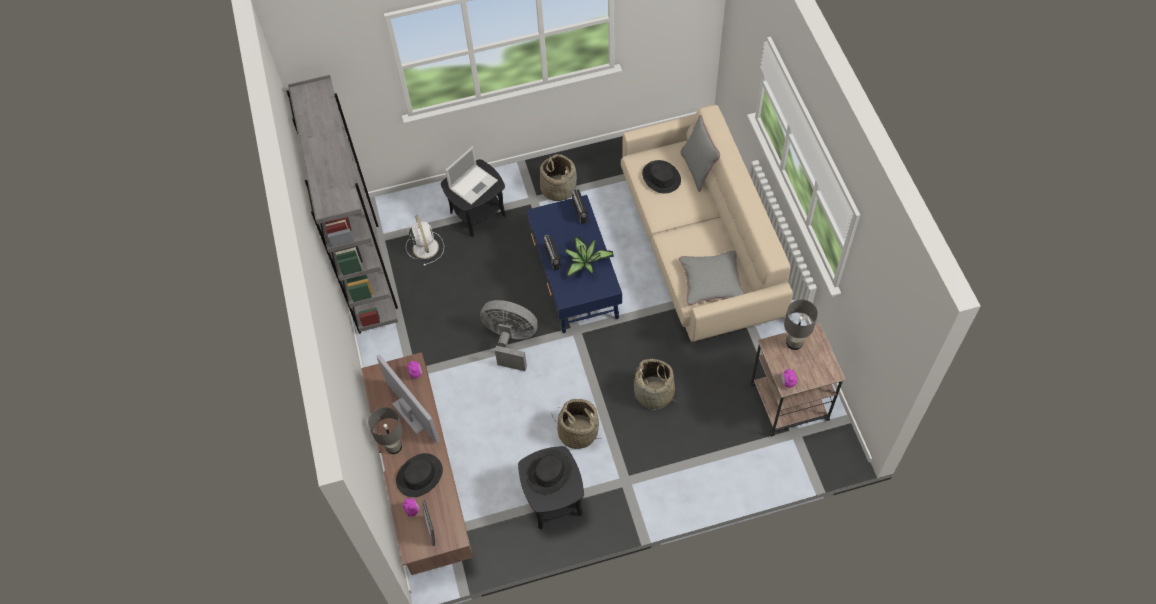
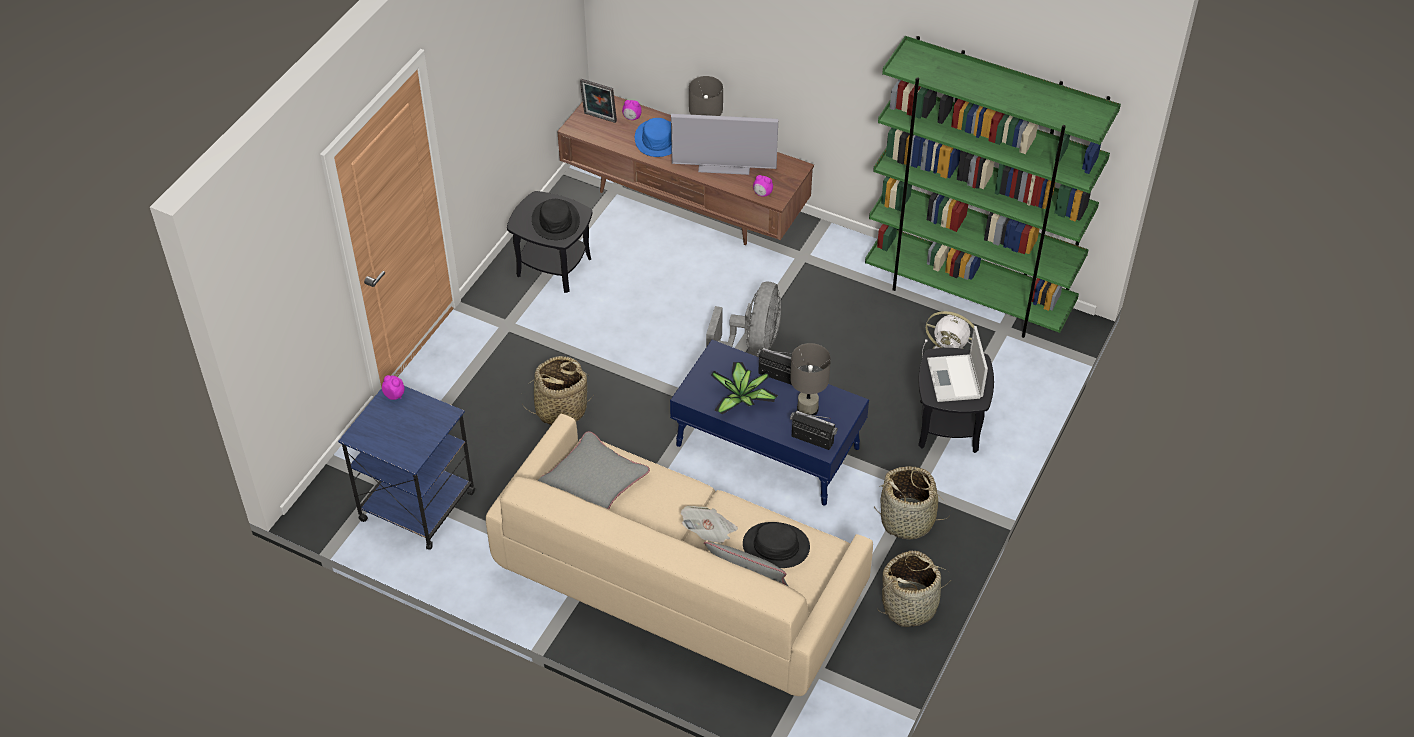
camera: 130 degrees right, 10 degrees down
(366, 270) = (969, 295): grey bookcase -> green bookcase
(419, 475) = (657, 139): black hat -> blue hat
(511, 341) = (752, 346): grey fan -> grey fan turned 45 degrees counterclockwise
(578, 432) = (595, 327): basket -> basket (910, 605)
(684, 209) = (709, 532): none -> newspaper
(789, 403) = (416, 504): brown cart -> blue cart
(794, 342) = (423, 435): grey table lamp -> grey table lamp (807, 409)

